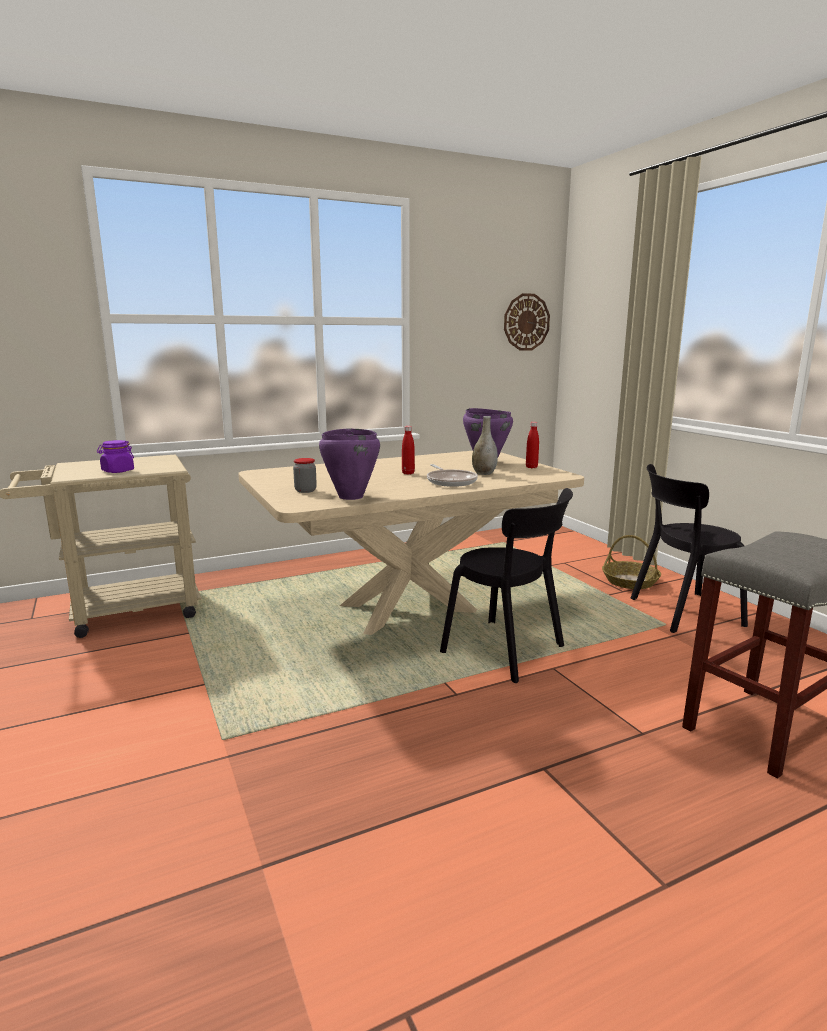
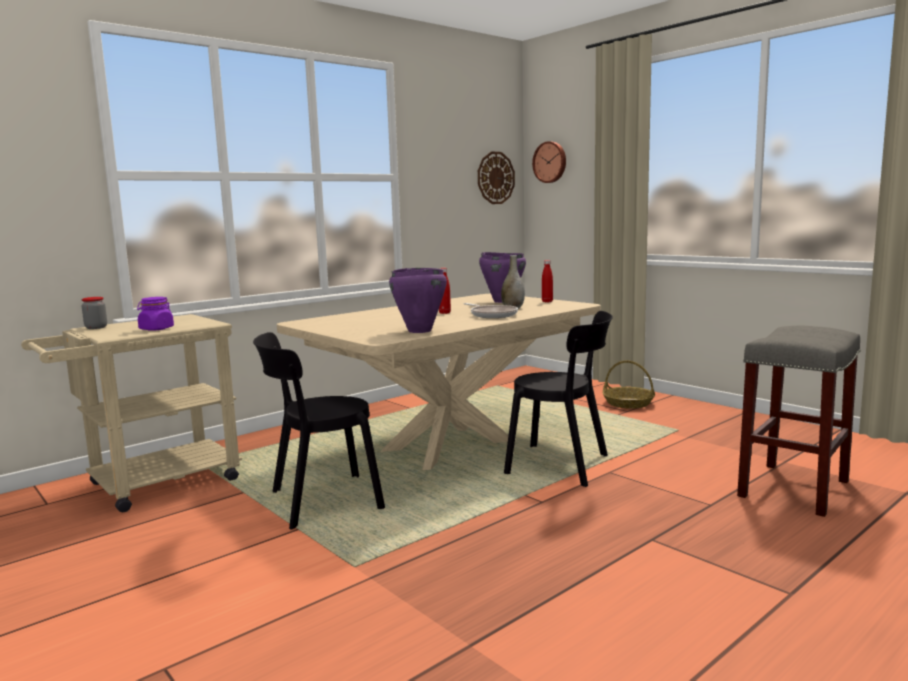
camera: 15 degrees left, 5 degrees down
(305, 490) = (369, 330): jar -> jar (96, 327)
(587, 306) = (550, 162): none -> wall clock
(680, 612) = (683, 420): black chair -> black chair (320, 501)

